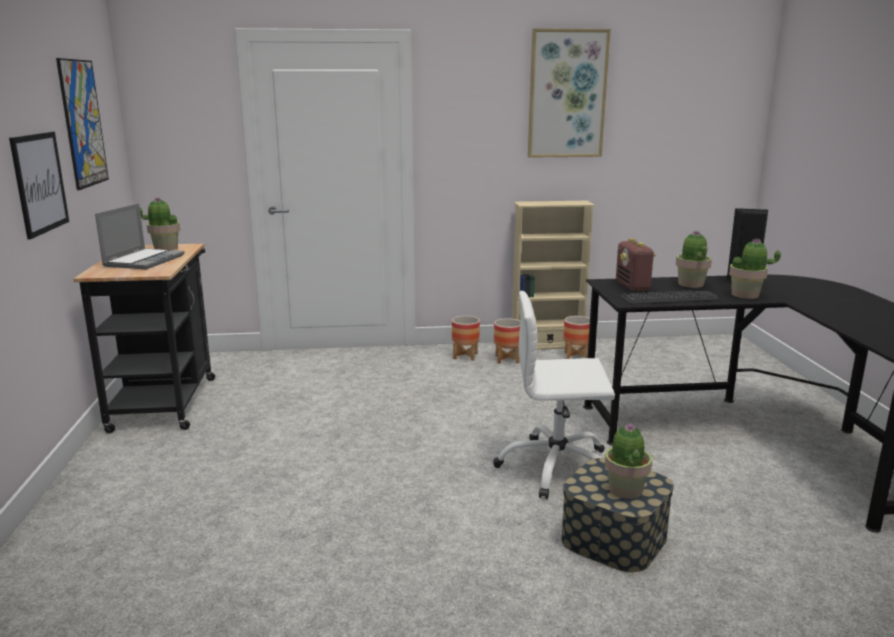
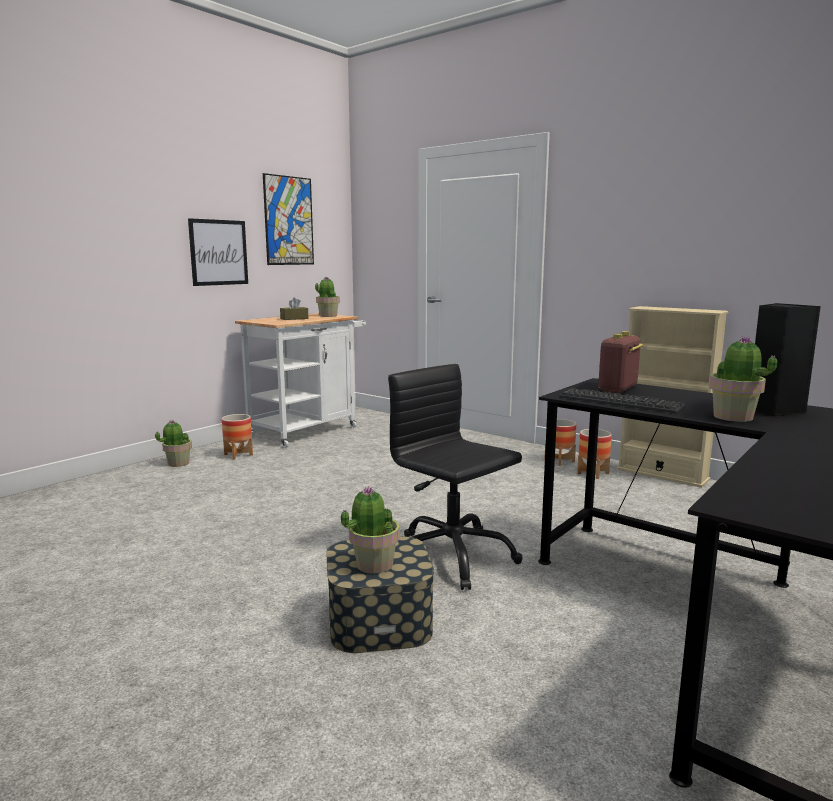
camera: 45 degrees right, 5 degrees down
(144, 260) = (294, 319): laptop -> brown tissue box
(165, 400) = (308, 430): black cart -> white cart
(556, 467) = (451, 556): white office chair -> black office chair
(567, 94) = (709, 184): picture -> none
(576, 356) = (672, 491): planter -> planter (238, 455)
(690, 284) = (696, 399): potted plant -> potted plant (178, 463)

